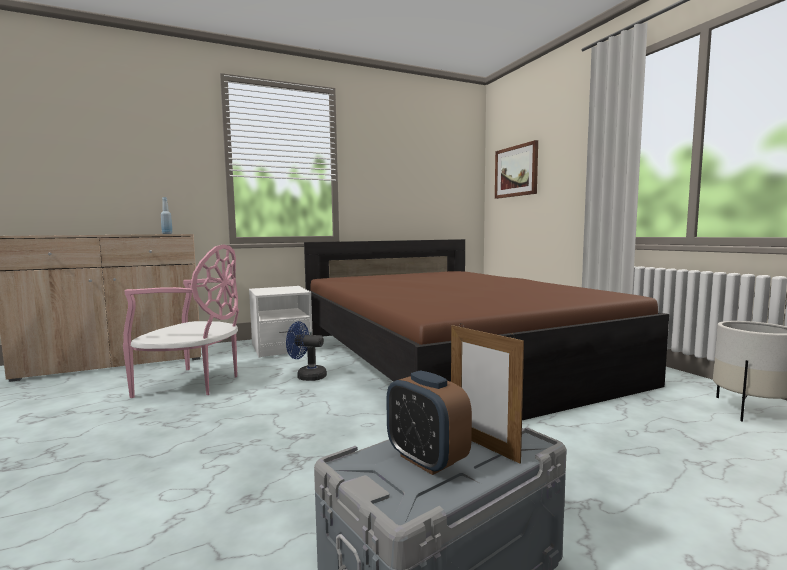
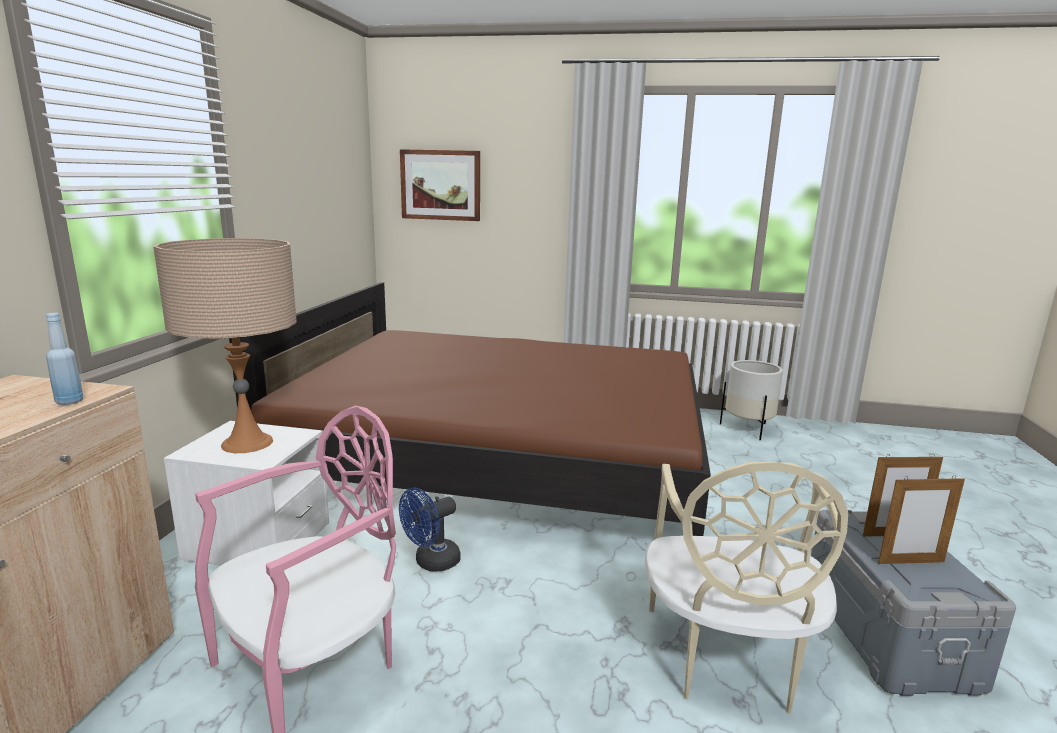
camera: 55 degrees left, 10 degrees up
(278, 290) = (247, 443): none -> beige table lamp
(298, 482) = (726, 659): none -> beige chair
(426, 460) = (911, 562): alarm clock -> picture frame

